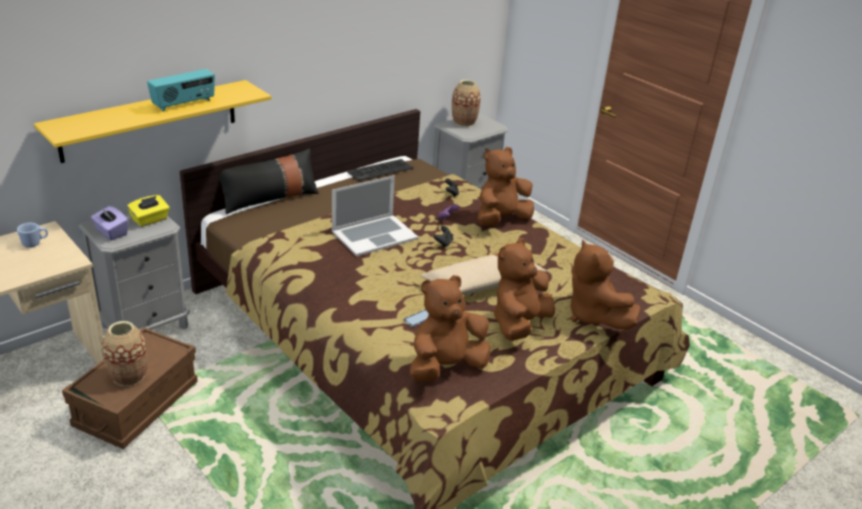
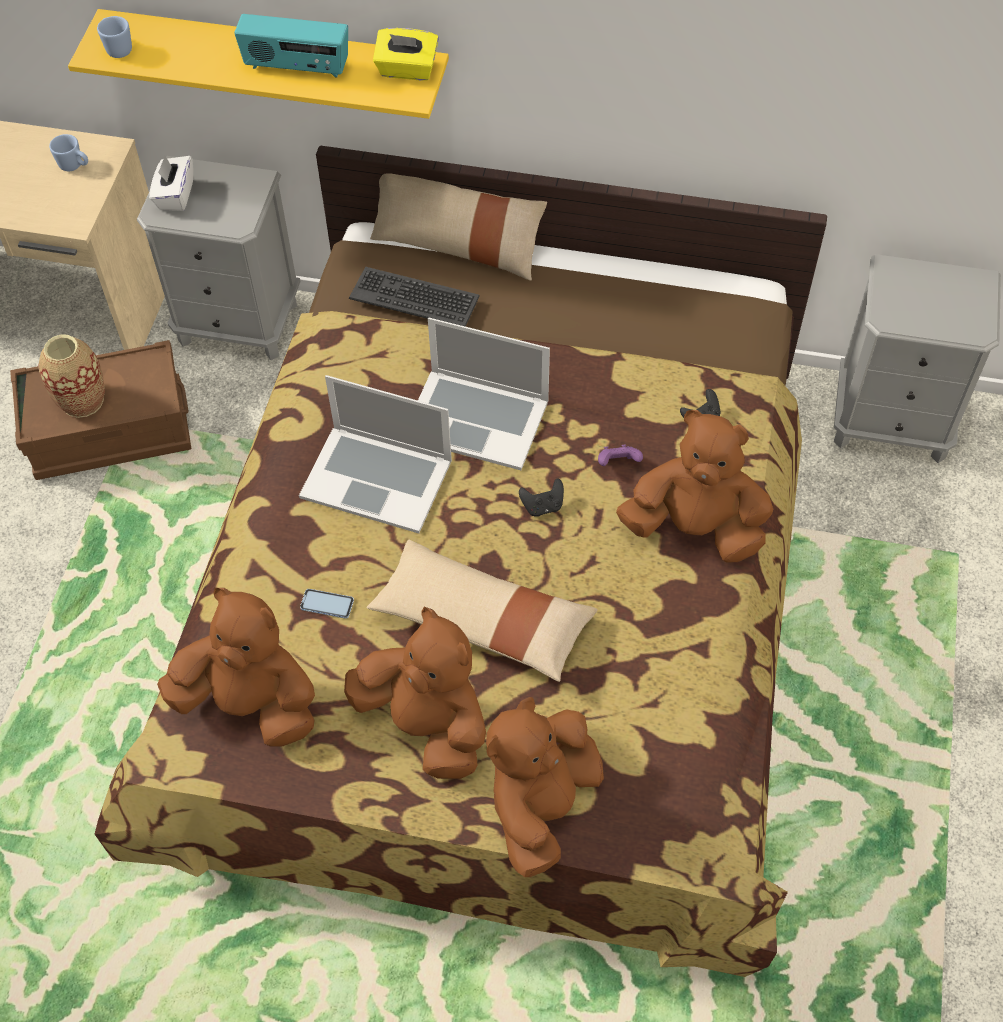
camera: 55 degrees right, 25 degrees up
(73, 129) = (117, 48): none -> blue mug
(111, 232) = (175, 195): purple tissue box -> white tissue box
(150, 220) = (236, 202): yellow tissue box -> yellow tissue box (407, 70)
(269, 198) = (457, 246): black pillow -> beige pillow
(367, 272) = (377, 478): none -> laptop
(380, 170) = (678, 292): keyboard -> keyboard (414, 297)
(464, 122) = (931, 282): vase -> none
(519, 324) = (426, 723): brown plush toy -> brown plush toy turned 45 degrees clockwise

